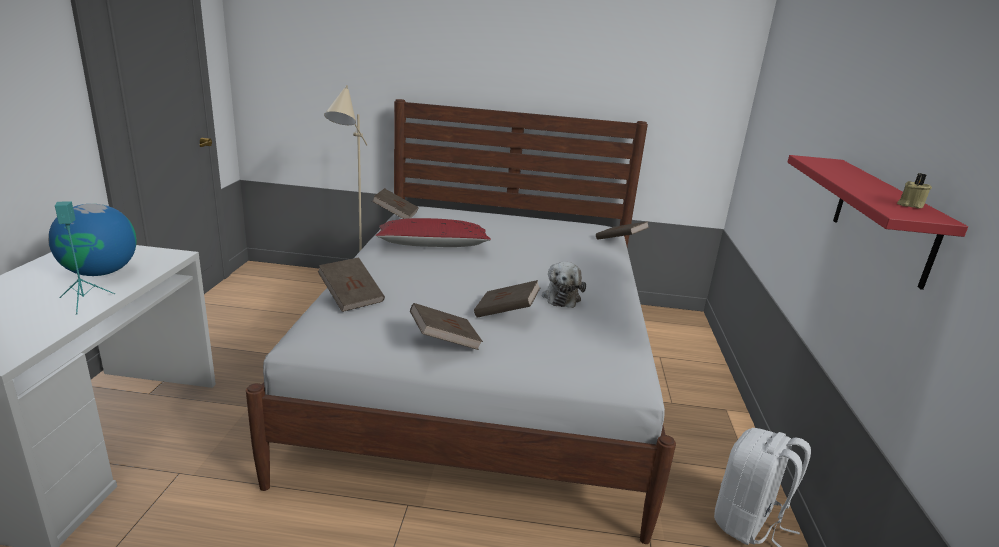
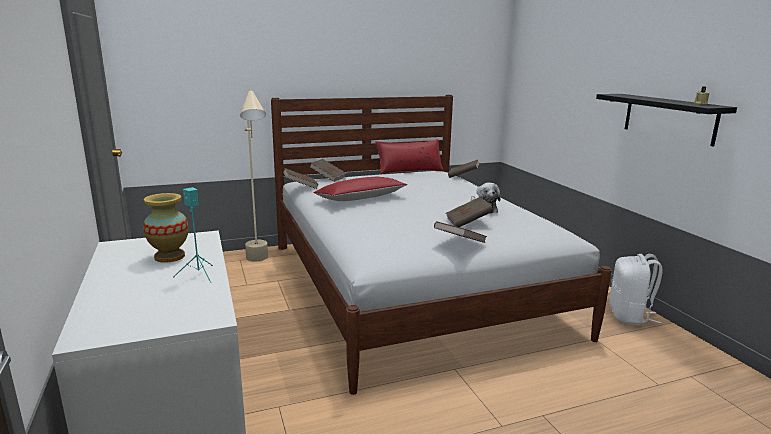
camera: 25 degrees left, 5 degrees down
(100, 272) = (170, 257): globe -> vase
(351, 297) = (364, 235): brown book -> brown book (328, 178)
(564, 218) = (409, 171): none -> red pillow
(883, 219) = (669, 118): red shelf -> black shelf

